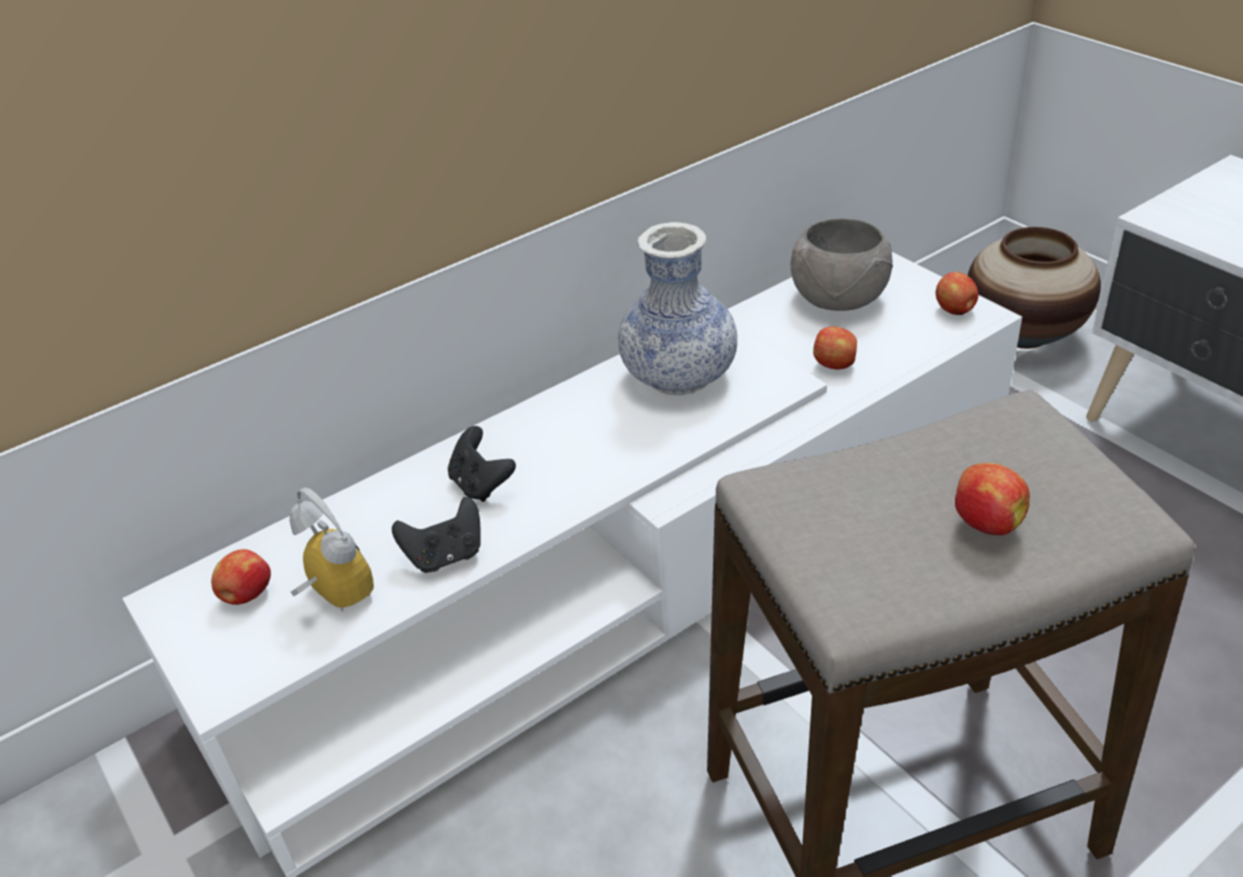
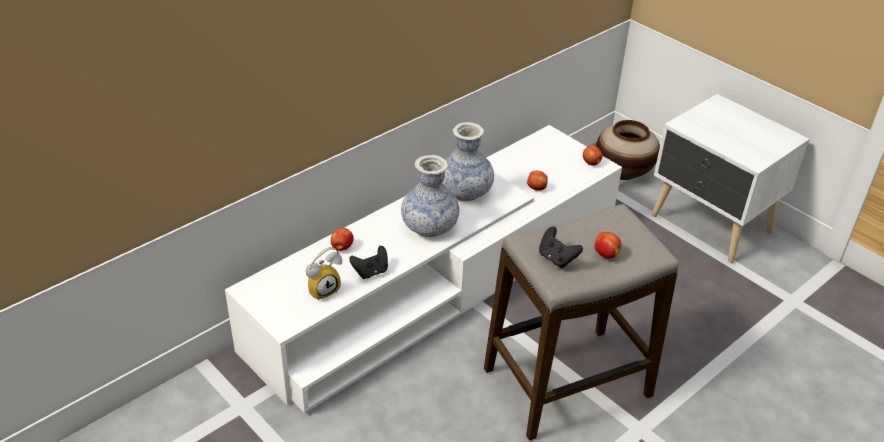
camera: 10 degrees left, 0 degrees up
(246, 595) = (283, 288): apple -> apple (342, 247)
(331, 597) = (323, 289): alarm clock -> alarm clock turned 105 degrees clockwise
(481, 484) = (380, 241): black game controller -> black game controller (556, 258)
(592, 453) = (429, 227): none -> vase
(840, 299) = (537, 156): grey bowl -> none

